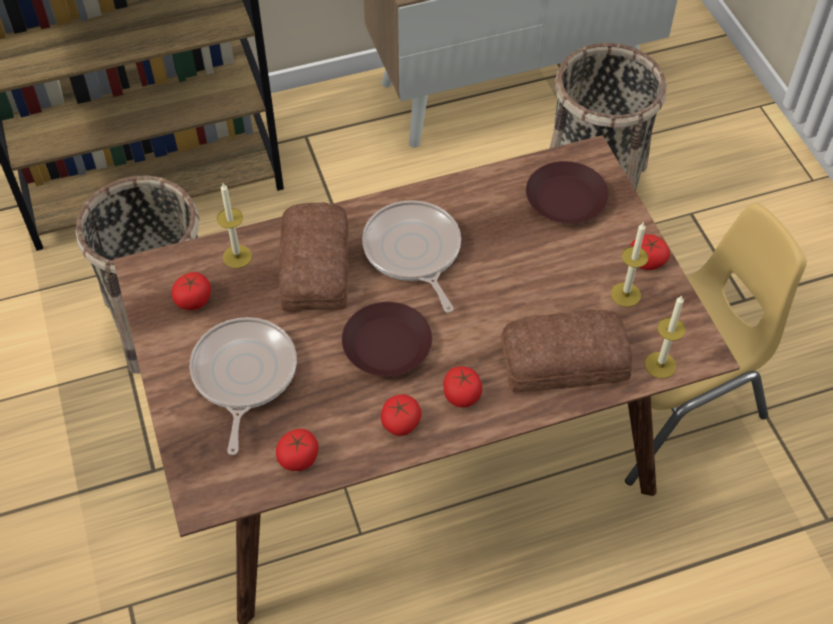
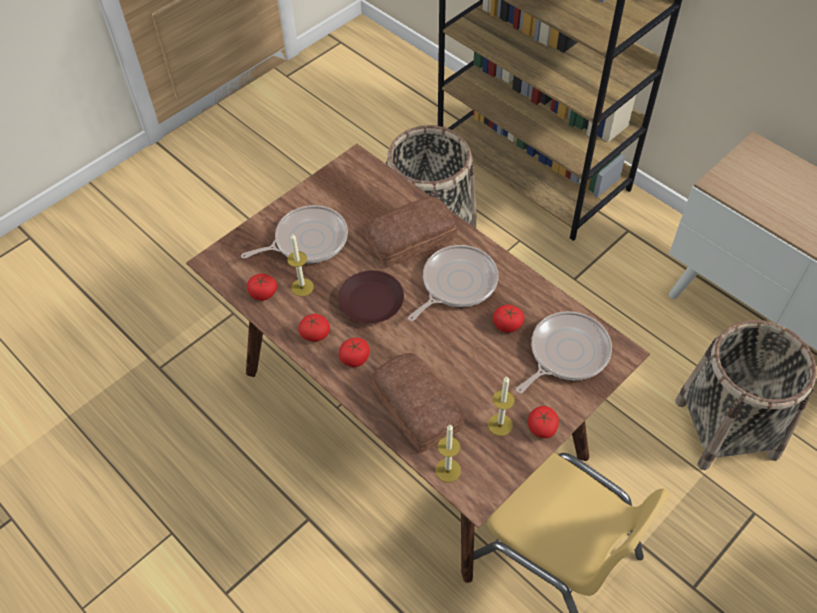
camera: 65 degrees right, 0 degrees up
(193, 299) = (349, 192): tomato -> tomato (507, 324)
(237, 256) = (394, 197): candle -> candle (302, 287)
(565, 199) = (566, 353): brown plate -> frying pan

